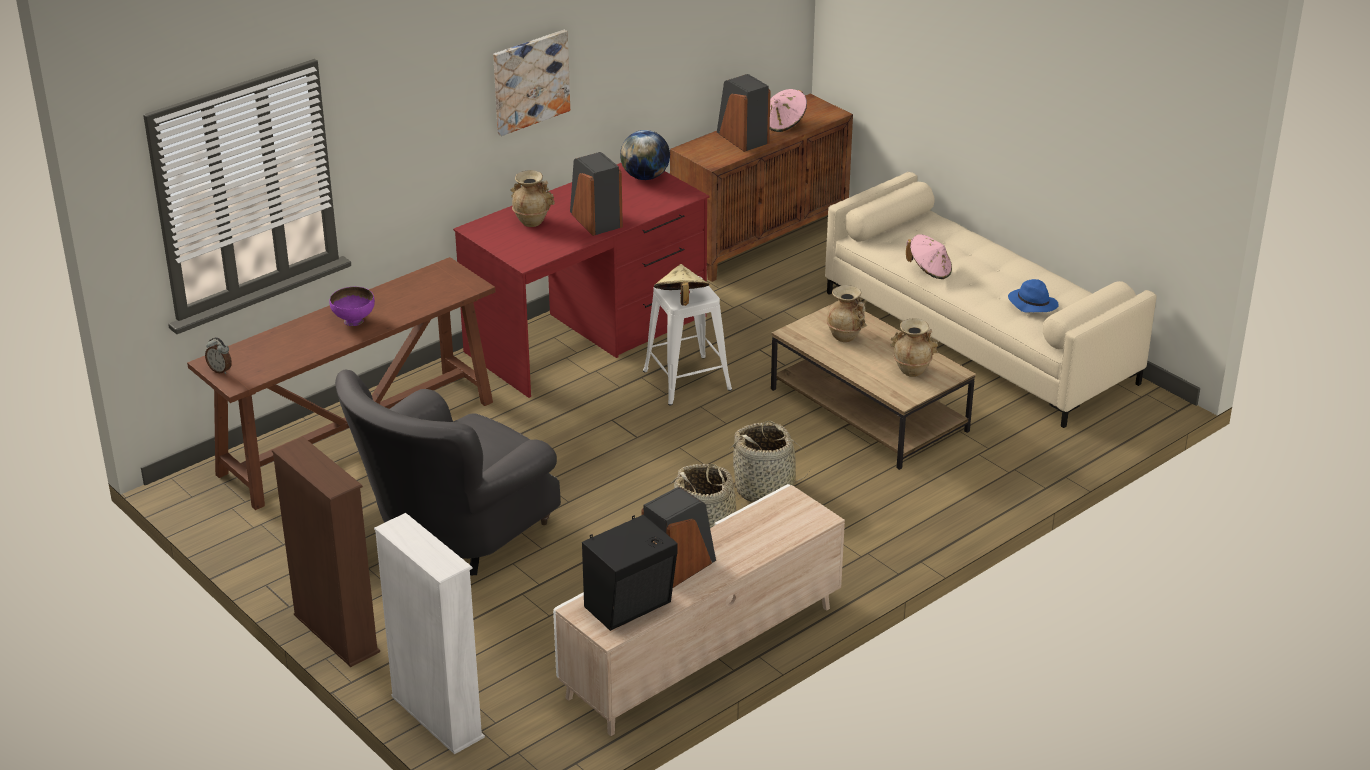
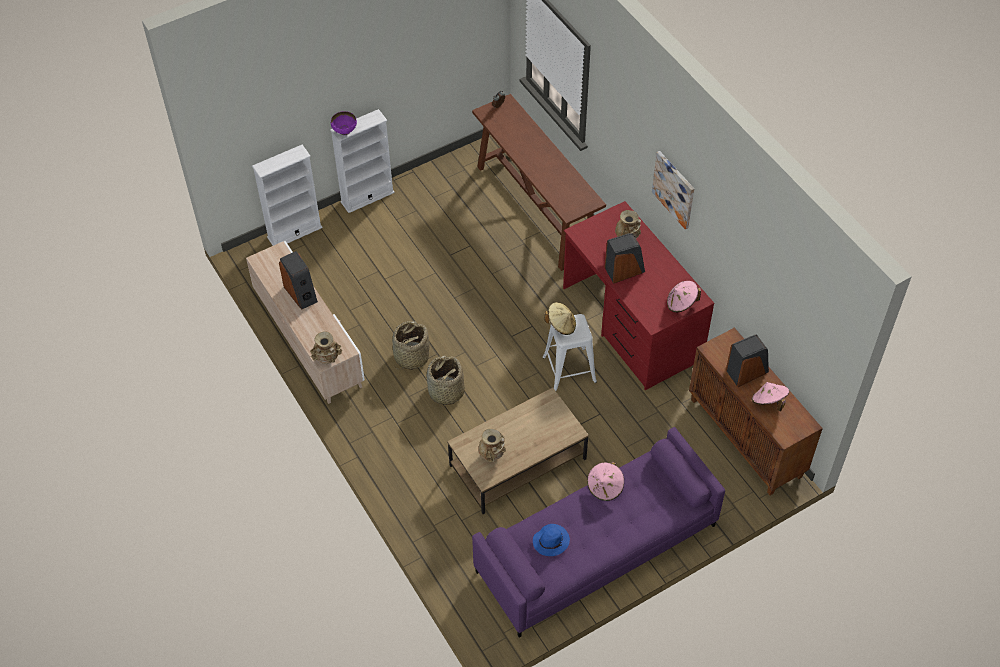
camera: 100 degrees right, 20 degrees up
(336, 634) = (367, 197): brown bookcase -> white bookcase
(354, 321) = (539, 159): purple bowl -> purple bowl (344, 131)
(453, 534) = (436, 246): grey armchair -> none
(631, 606) = (276, 270): black speaker -> none
(645, 177) = (681, 303): globe -> pink hat
(846, 336) = (540, 427): beige vase -> beige vase (327, 360)
(980, 337) = (596, 549): beige sofa -> purple sofa

